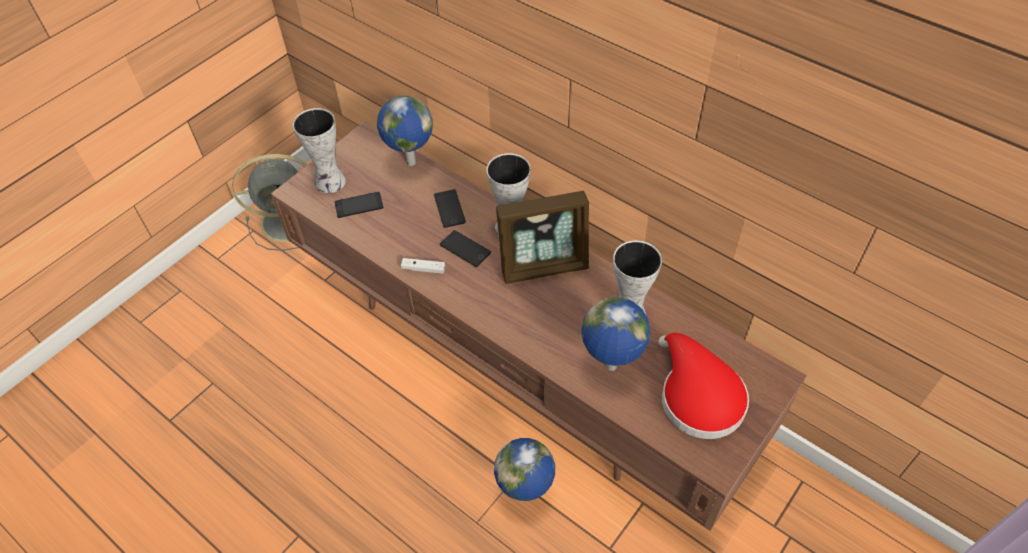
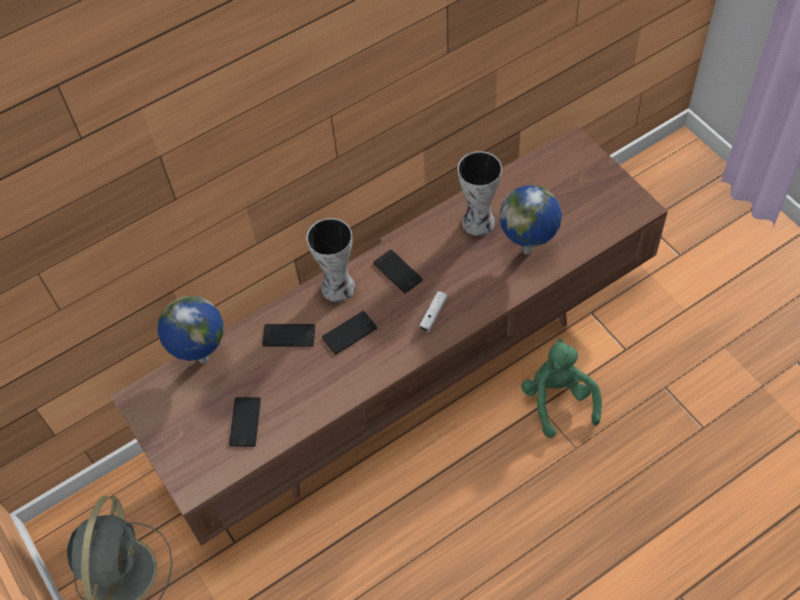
camera: 70 degrees left, 5 degrees up
(329, 183) = (195, 448): vase -> none
(423, 269) = (361, 375): white game controller -> white game controller (433, 314)
(526, 494) = (558, 400): globe -> green plush toy
(544, 266) = (397, 271): picture frame -> phone
(698, 396) = (575, 199): red hat -> none

